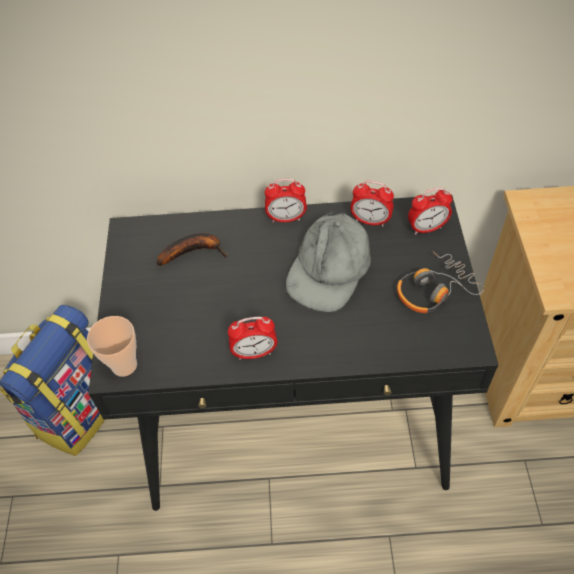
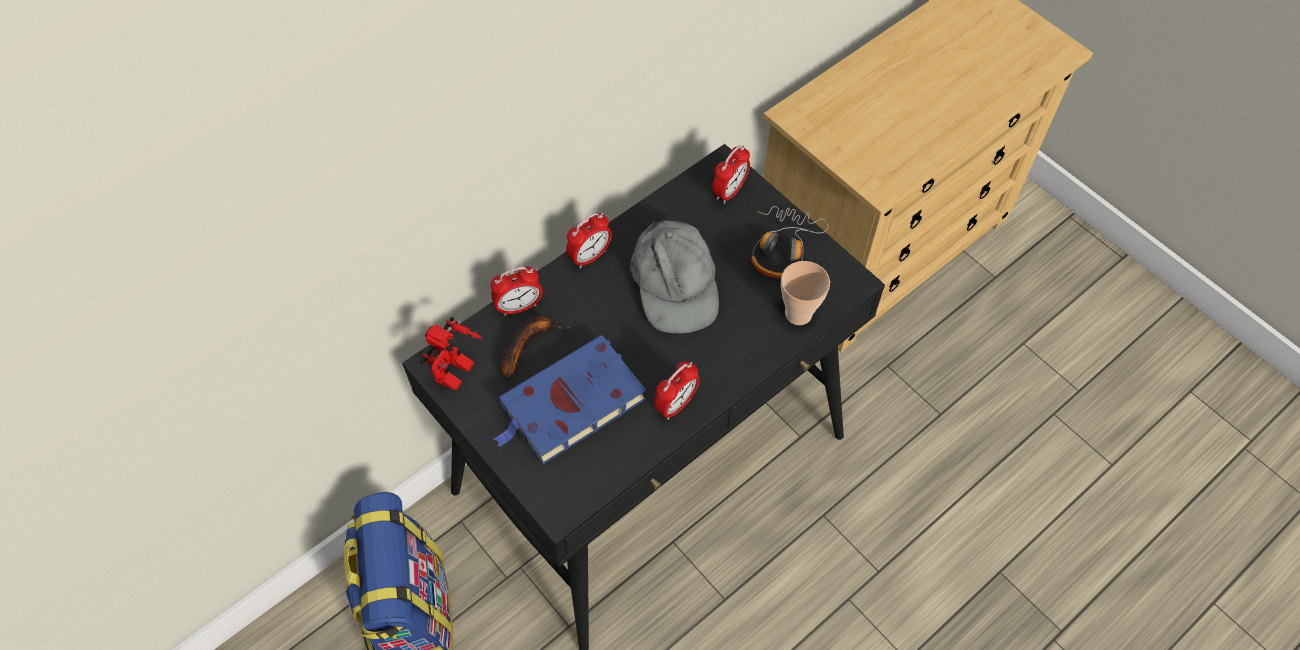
camera: 40 degrees left, 5 degrees up
(124, 365) = (565, 495): cup -> cup (798, 314)
(132, 245) = (457, 376): none -> toy robot
(183, 307) = (570, 405): none -> blue book
(370, 221) = (673, 213): alarm clock -> alarm clock (519, 306)

